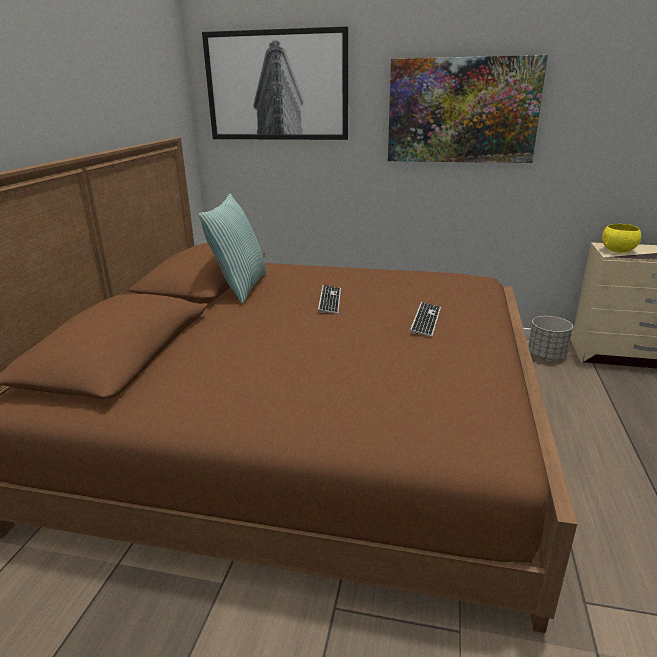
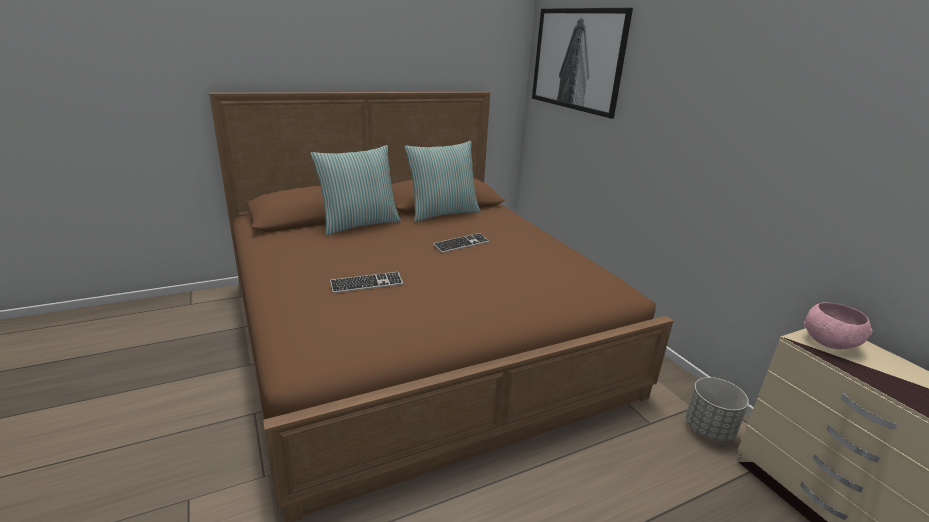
camera: 50 degrees right, 0 degrees up
(198, 332) = (359, 224): none -> pillow
(426, 320) = (475, 286): keyboard -> keyboard (366, 284)
(462, 111) = (712, 109): picture -> none
(618, 250) = (830, 343): yellow bowl -> pink bowl

